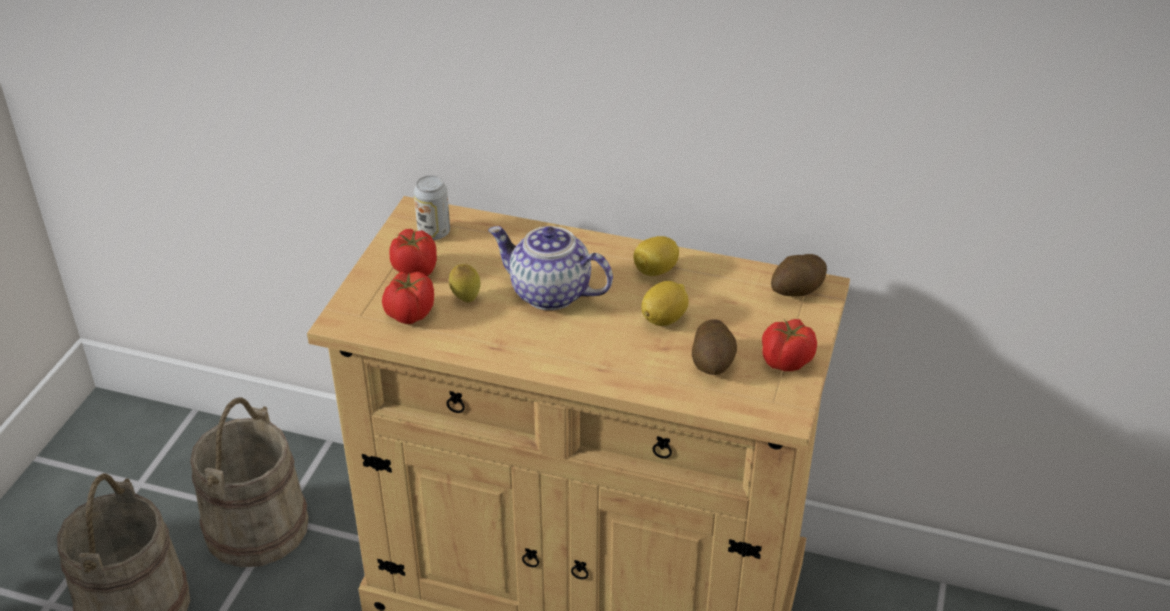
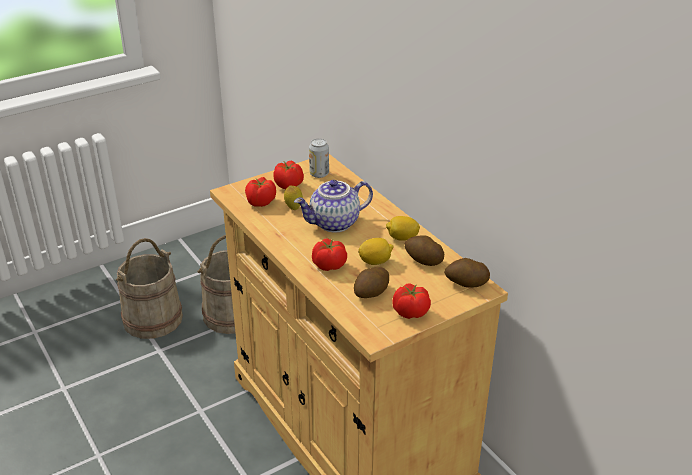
camera: 40 degrees right, 5 degrees down
(548, 294) = (334, 224): teapot -> teapot turned 90 degrees counterclockwise
(618, 355) = (329, 266): none -> tomato
(715, 287) = (423, 260): none -> potato

